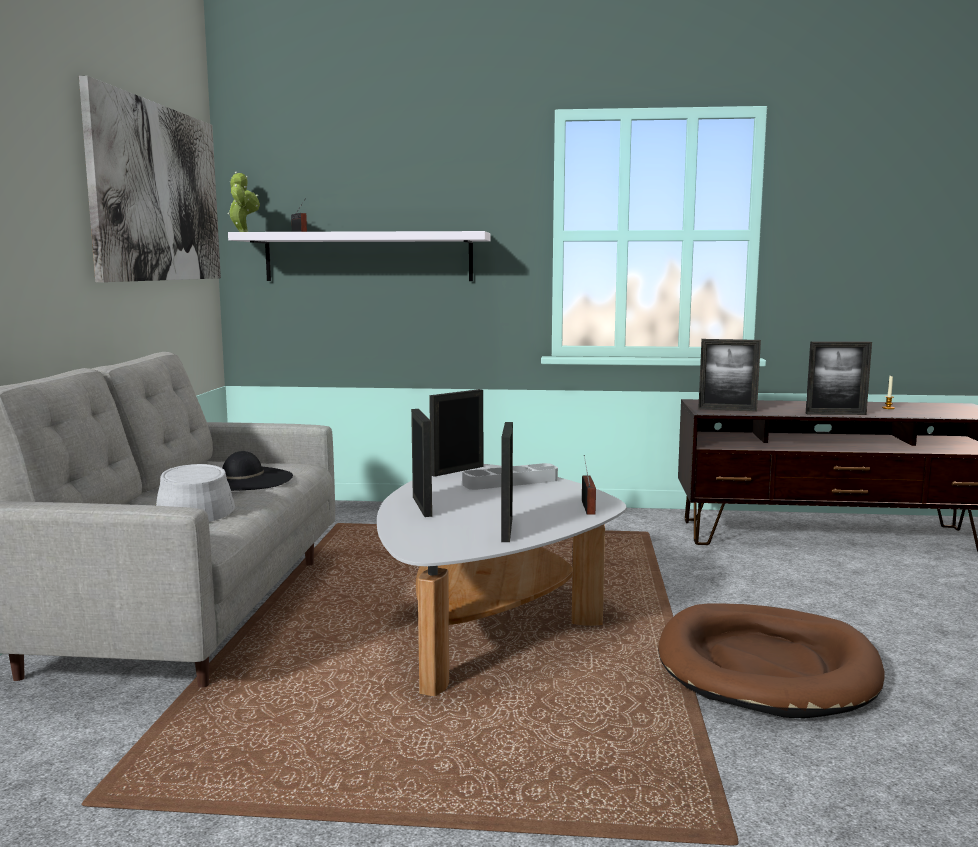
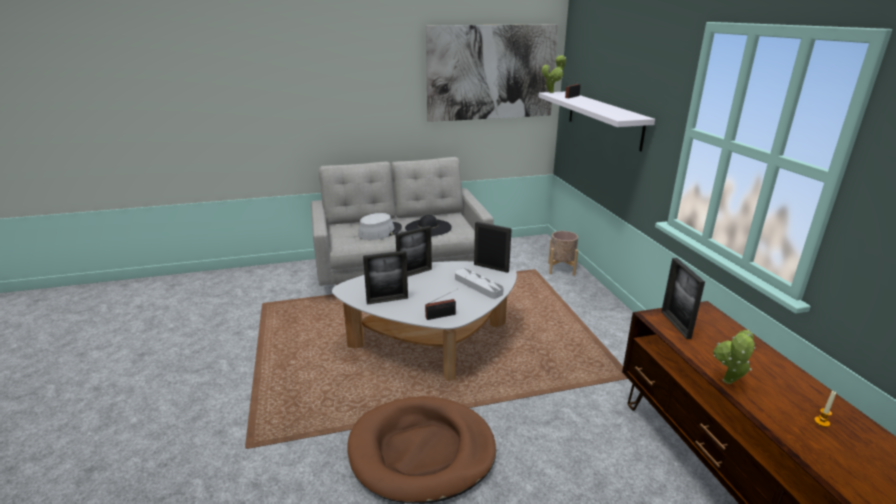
camera: 70 degrees right, 15 degrees up
(357, 511) = (561, 269): none -> beige planter
(835, 414) = (728, 383): picture frame -> potted plant

